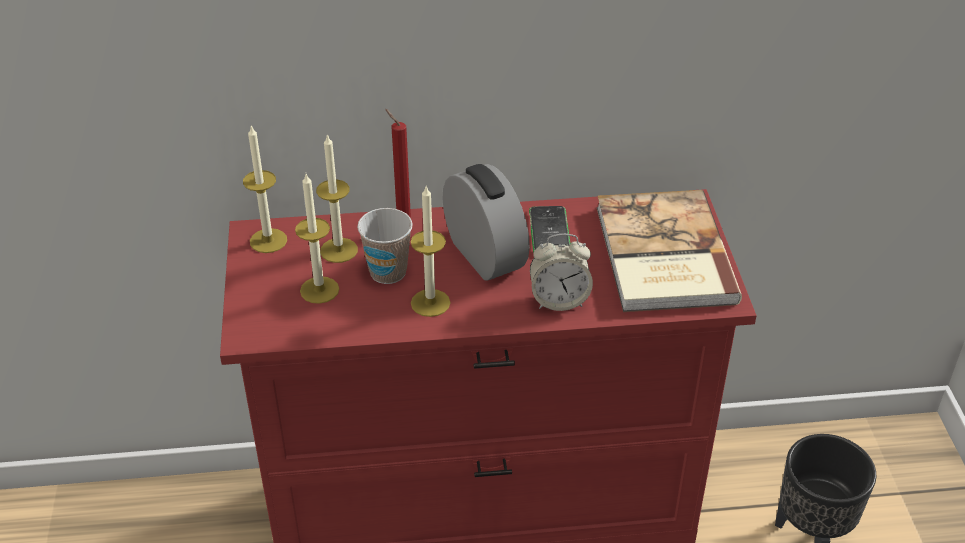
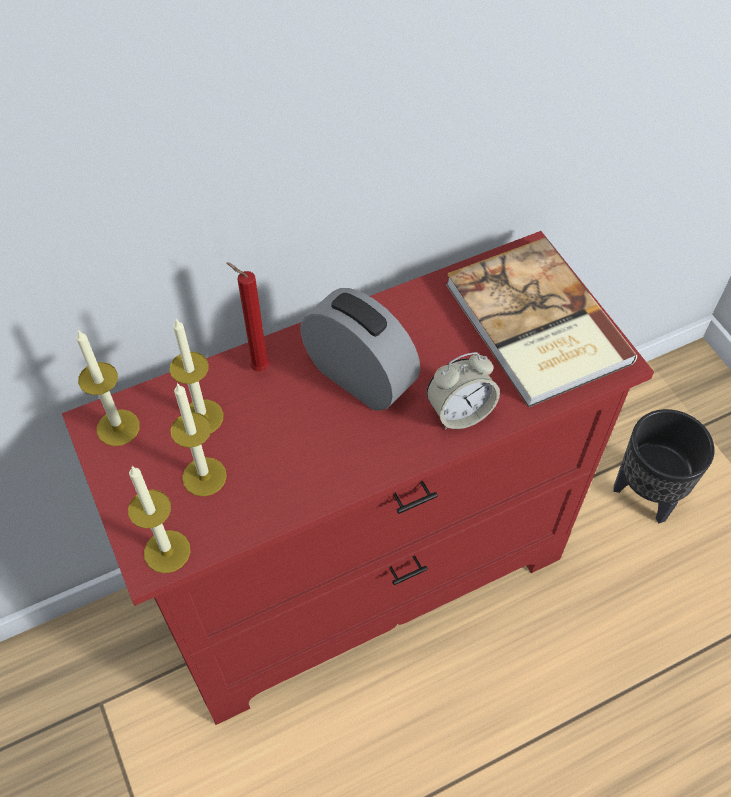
camera: 20 degrees left, 15 degrees up
(388, 272) = (268, 430): cup -> none
(430, 303) = (330, 456): candle -> candle (167, 551)
(549, 232) = (412, 328): phone -> none

